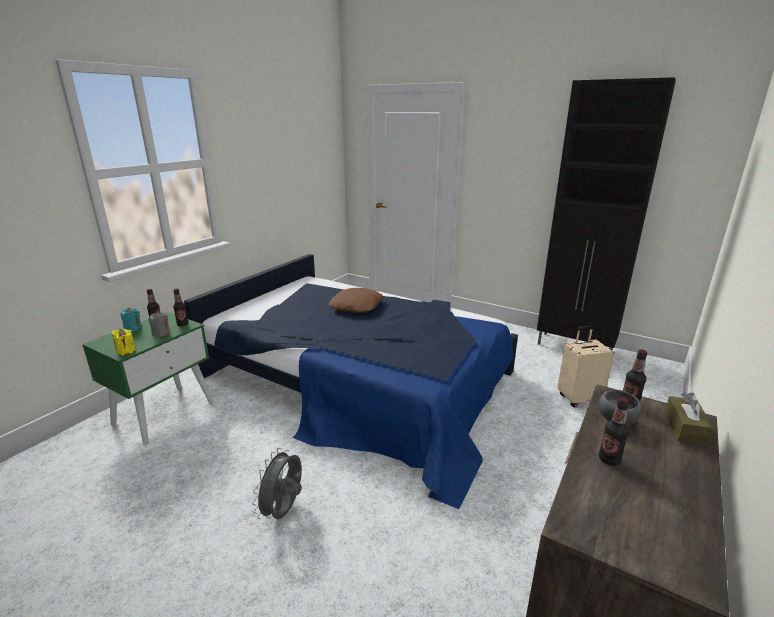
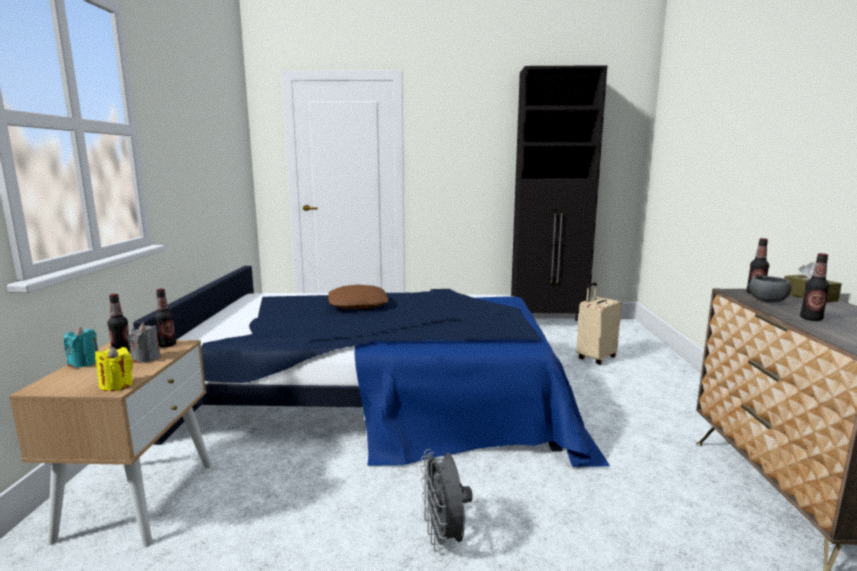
camera: 30 degrees left, 10 degrees down
(164, 413) = (139, 499): green nightstand -> beige nightstand

